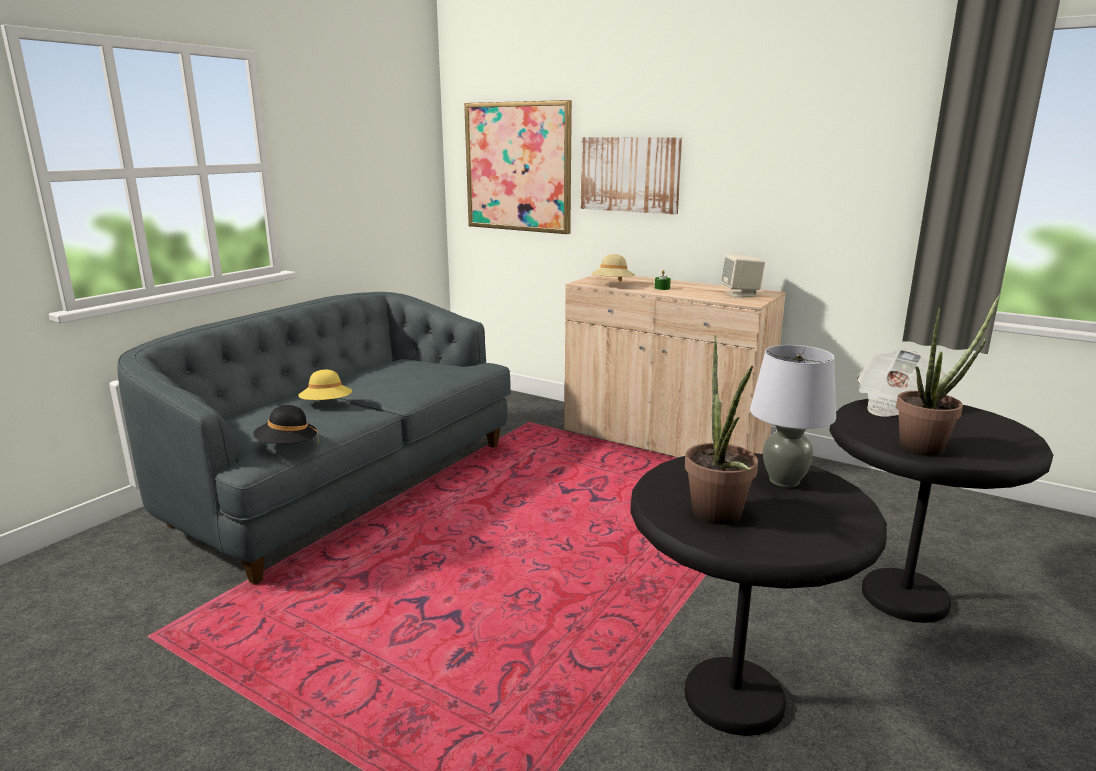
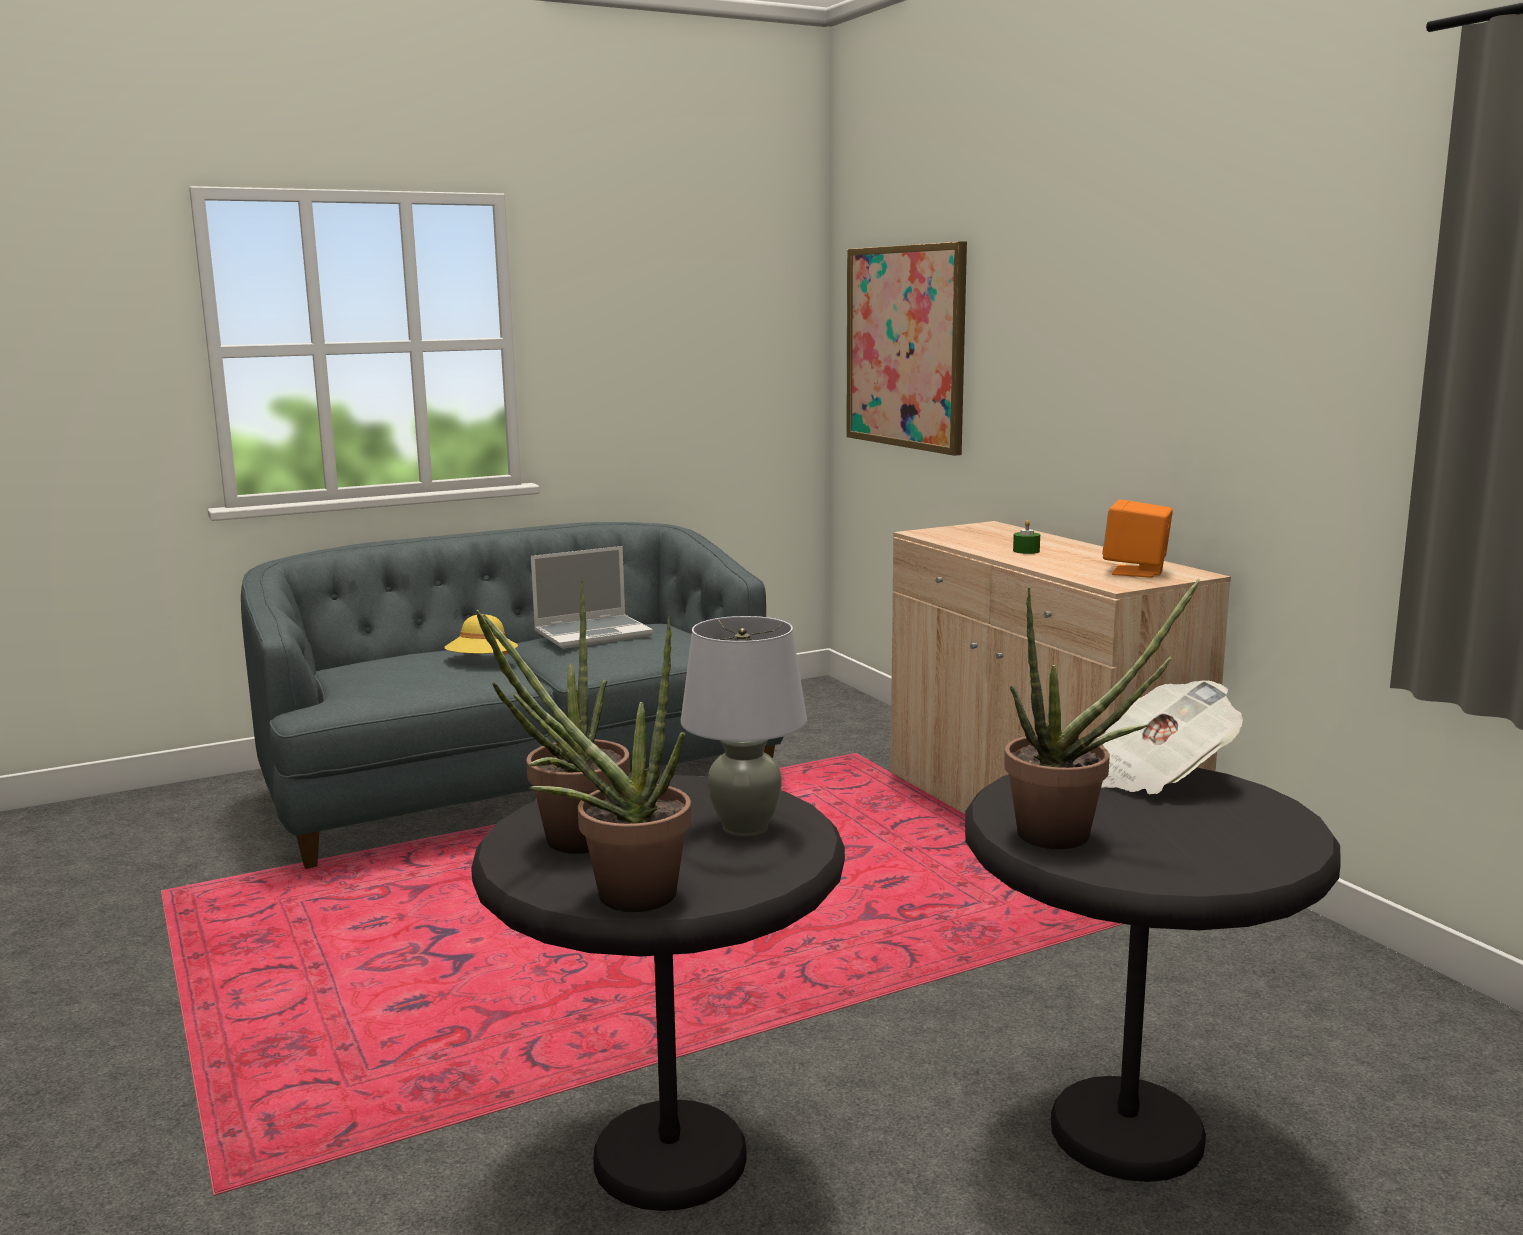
camera: 30 degrees right, 5 degrees down
(287, 446) = (369, 699): black hat -> none
(381, 372) = (594, 634): none -> laptop
(612, 285) = (958, 540): beige hat -> none
(630, 174) = (1033, 361): picture -> none
(741, 294) = (1136, 572): beige speaker -> orange speaker
(808, 543) = (619, 894): none -> potted plant

